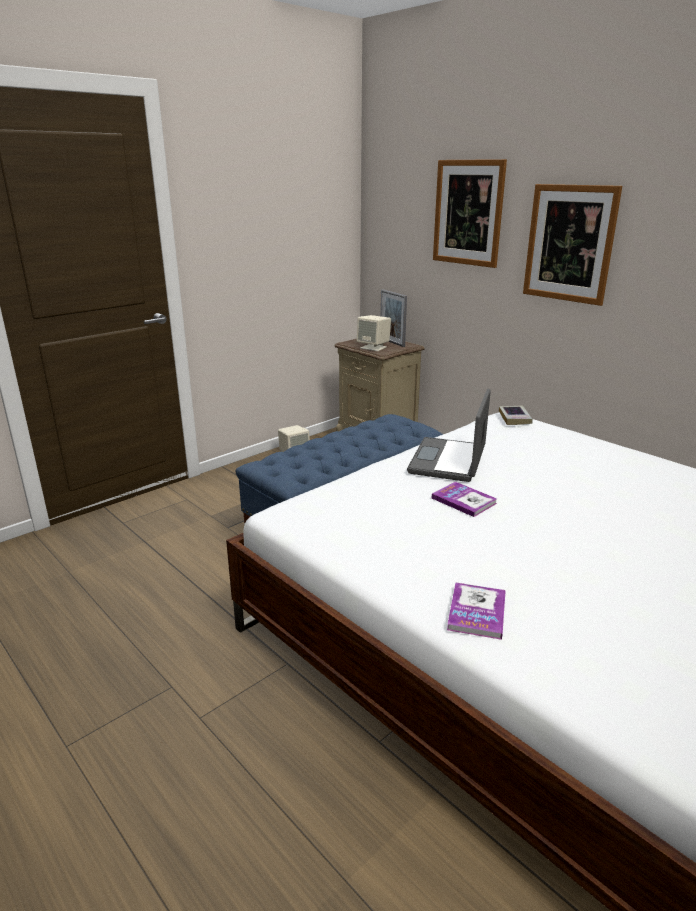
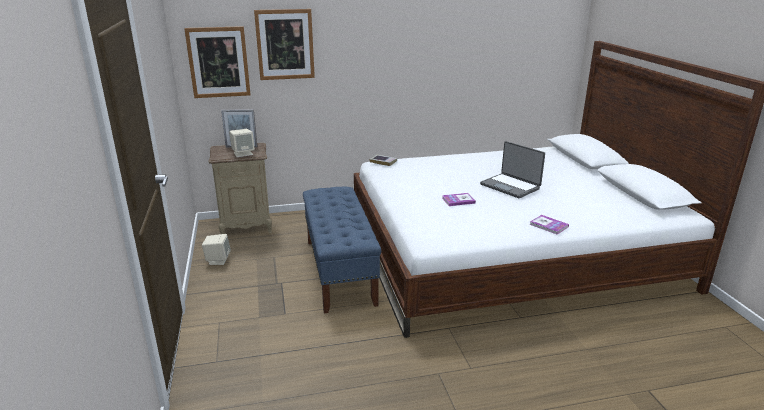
camera: 60 degrees left, 0 degrees up
(449, 461) = (414, 190): laptop -> laptop (510, 186)
(569, 244) = (362, 56): picture -> picture (218, 62)

